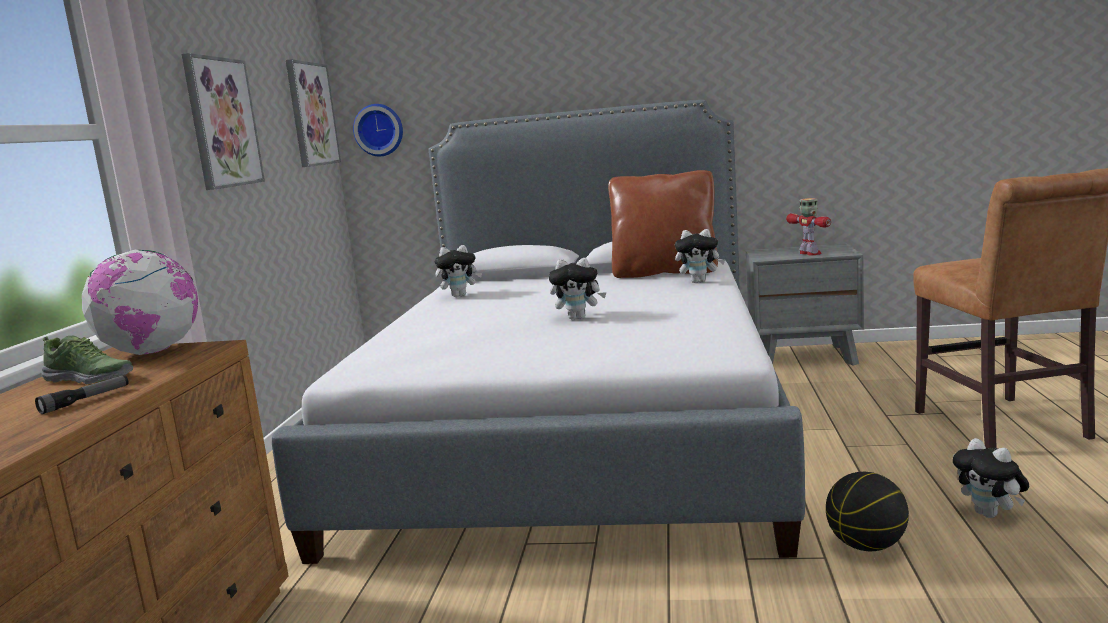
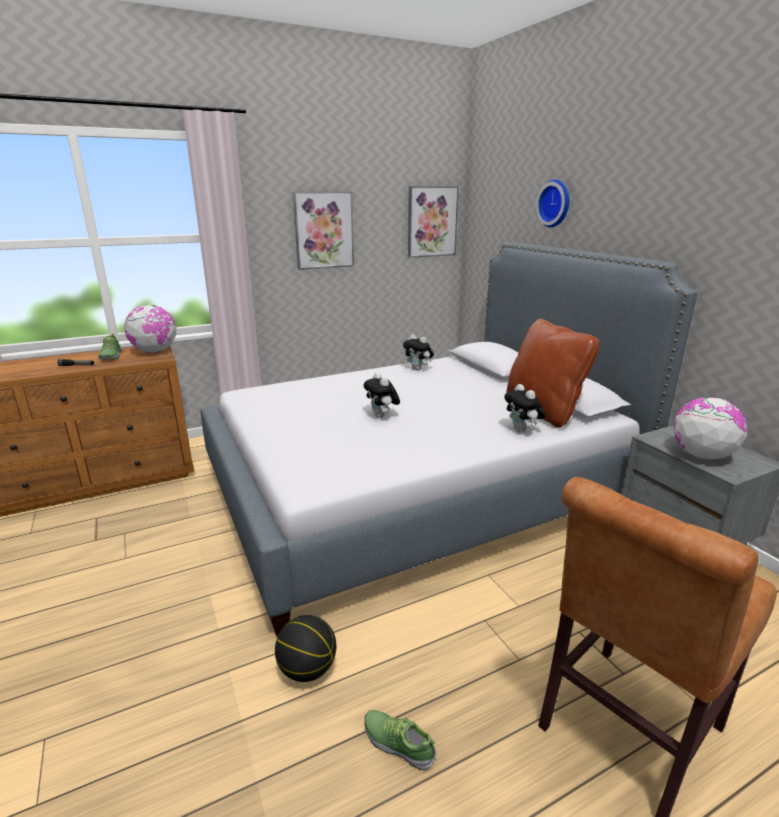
camera: 55 degrees right, 10 degrees up
(379, 130) = (480, 237): wall clock -> wall clock (555, 203)
(810, 254) = (701, 455): toy robot -> globe
(990, 514) = (398, 743): plush toy -> shoe

